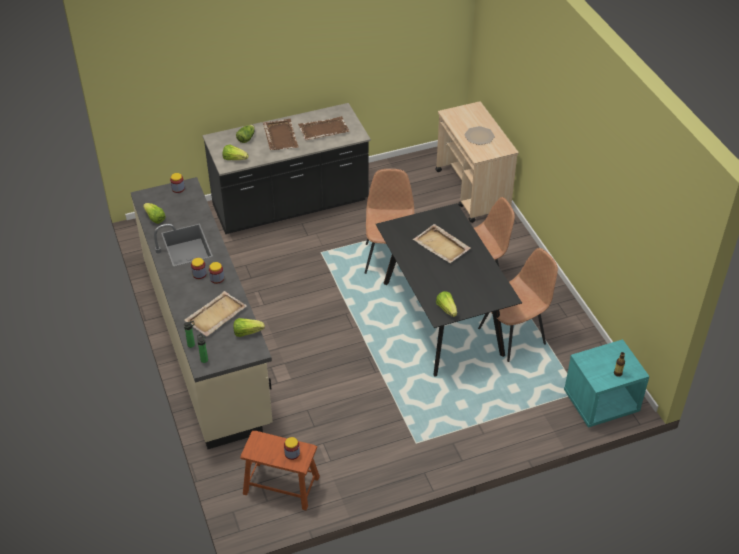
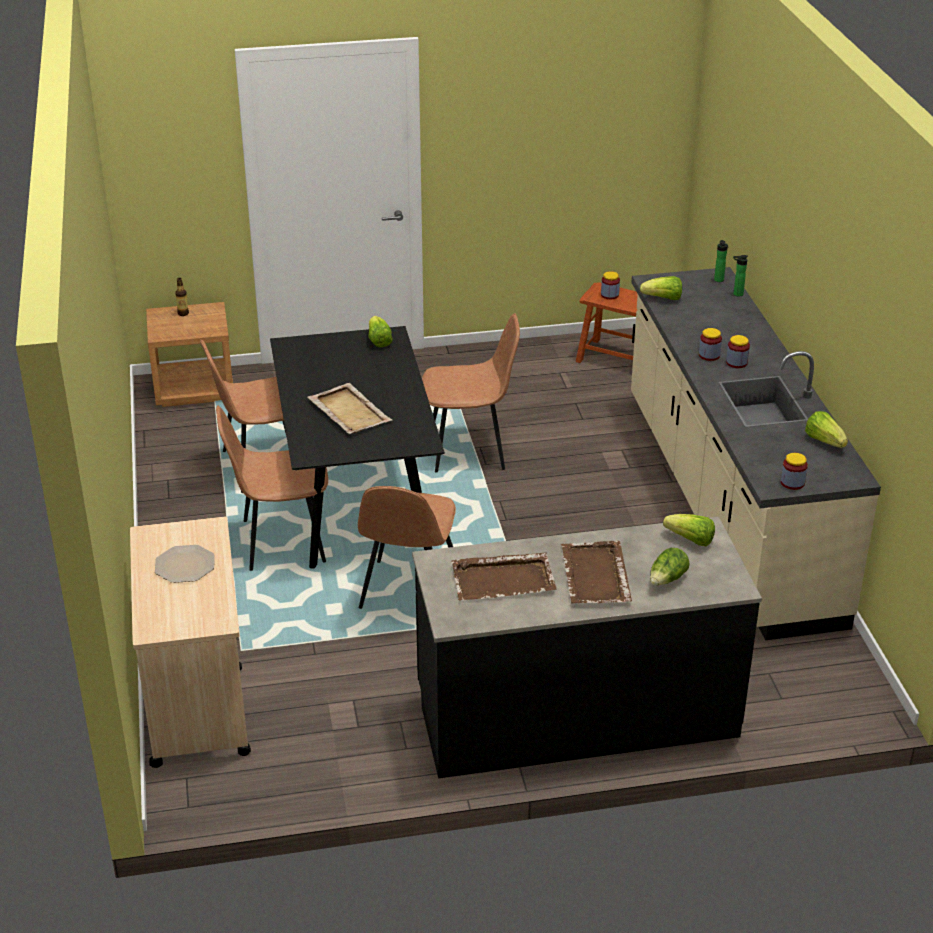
camera: 170 degrees left, 10 degrees down
(215, 315) = (708, 318): beige tray -> none
(381, 368) = (469, 449): none -> brown chair
(600, 403) = (194, 388): turquoise nightstand -> brown nightstand

